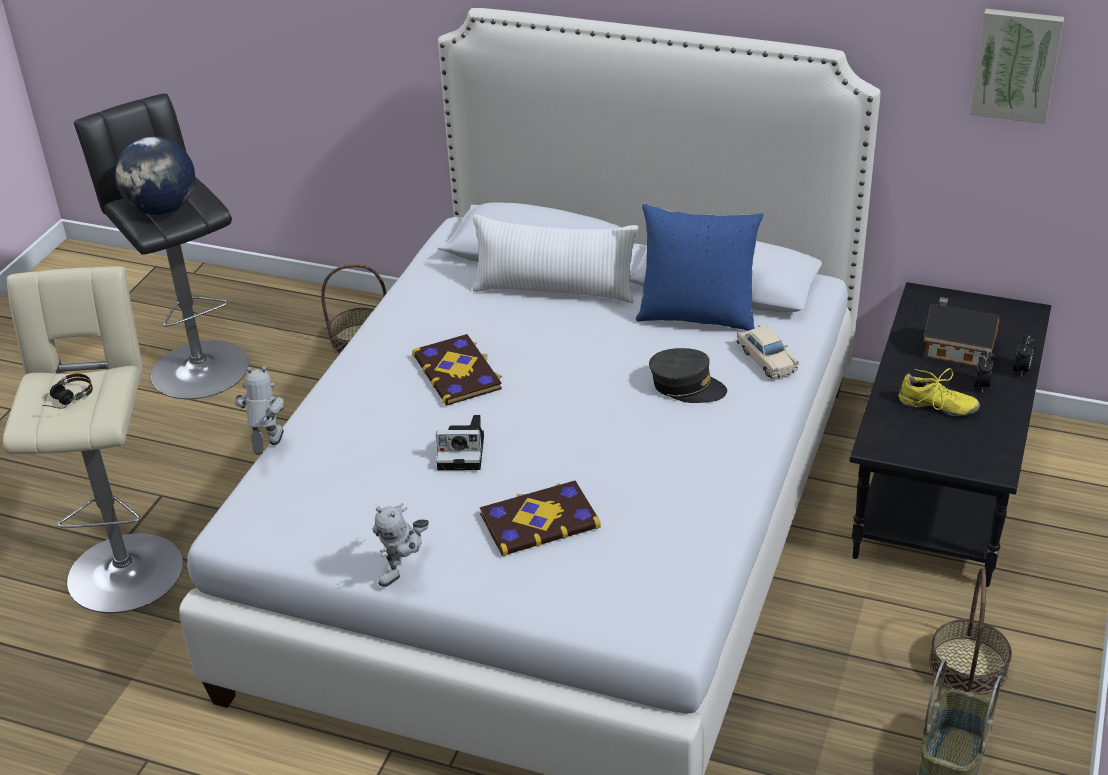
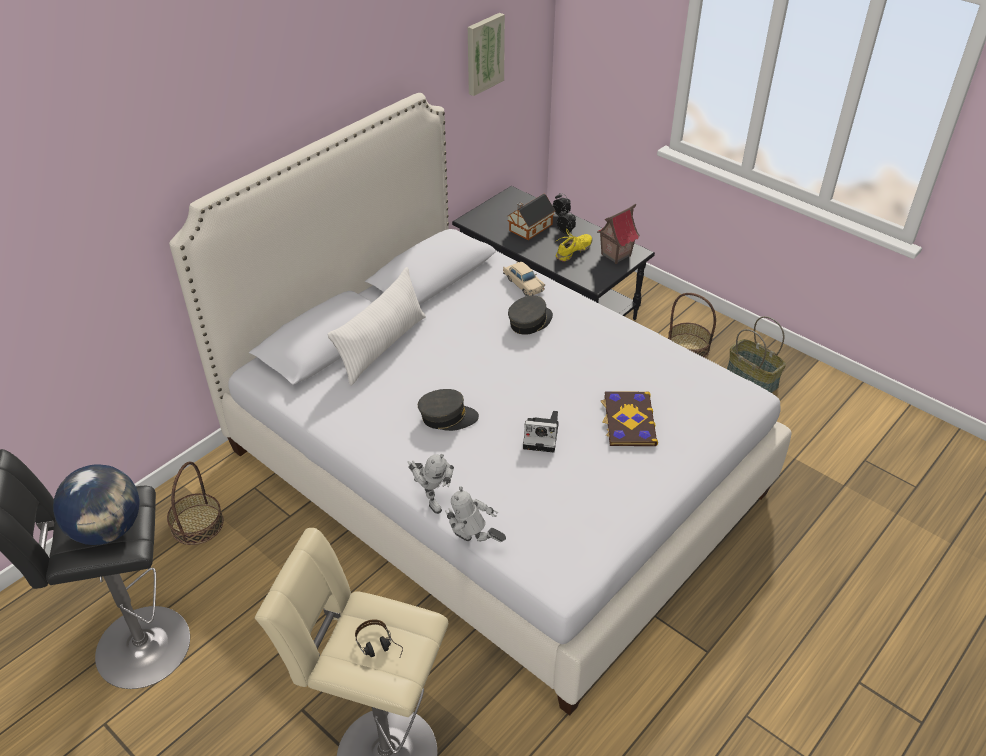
camera: 70 degrees left, 5 degrees up
(406, 571) = (651, 496): toy robot -> toy robot (431, 498)
(458, 372) = (447, 417): book -> grey cap
(463, 452) = (542, 436): camera -> camera turned 75 degrees clockwise
(697, 315) = (458, 295): blue pillow -> none
(766, 359) = (523, 283): beige toy car -> beige toy car turned 60 degrees clockwise
(968, 449) = (615, 255): none -> toy house

